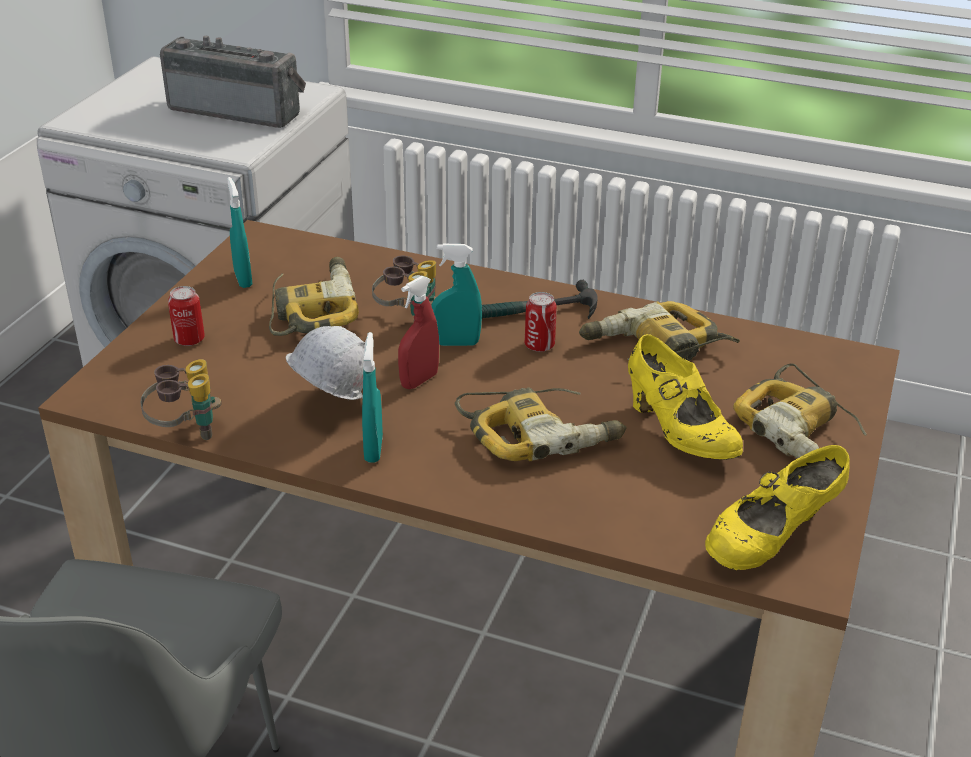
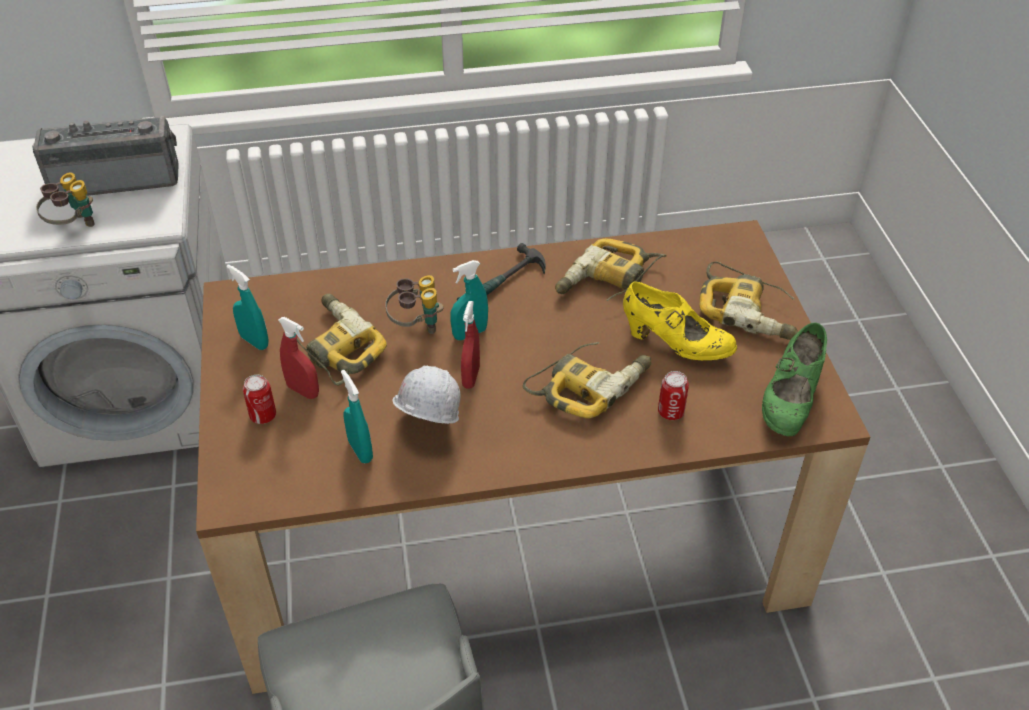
camera: 30 degrees left, 10 degrees up
(186, 432) = (338, 498): binoculars -> binoculars (73, 226)
(245, 333) = (303, 391): none -> red spray bottle
(373, 449) = (488, 449): turquoise spray bottle -> turquoise spray bottle (360, 451)
(539, 345) = (529, 311): can -> can (671, 412)
(771, 539) = (790, 401): yellow shoe -> green shoe

